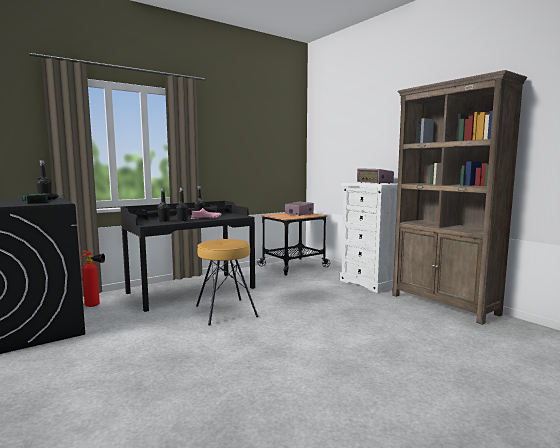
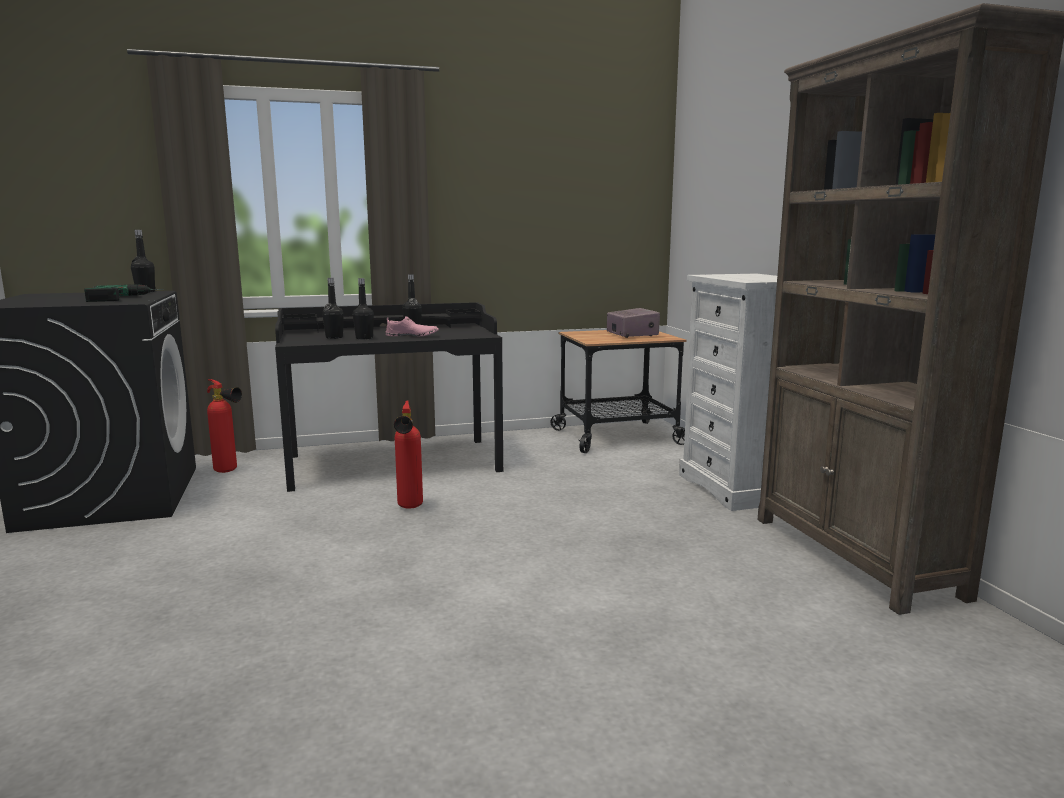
camera: 20 degrees right, 5 degrees up
(225, 311) = (409, 508): brown stool -> fire extinguisher
(375, 183) = (753, 277): radio -> none

